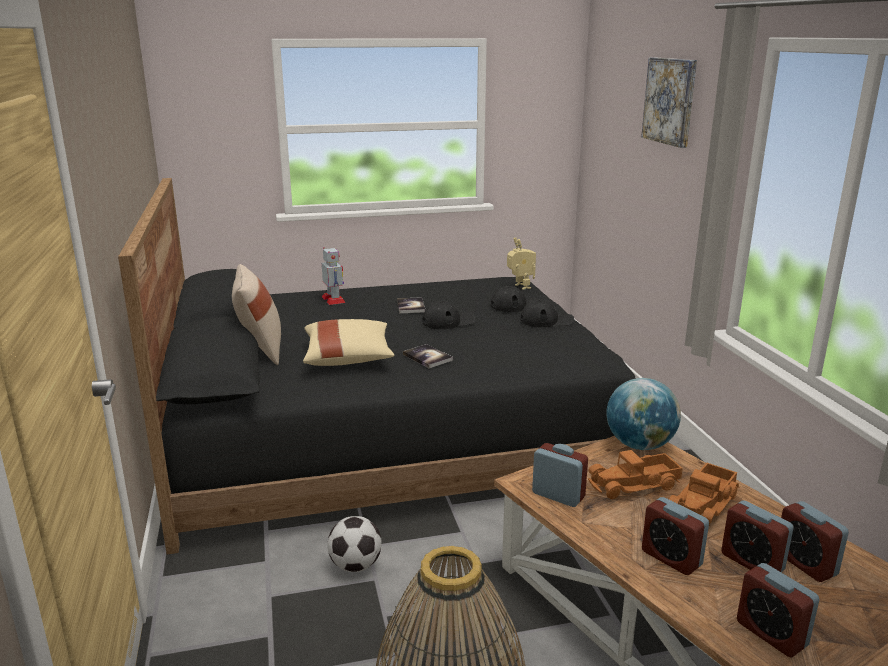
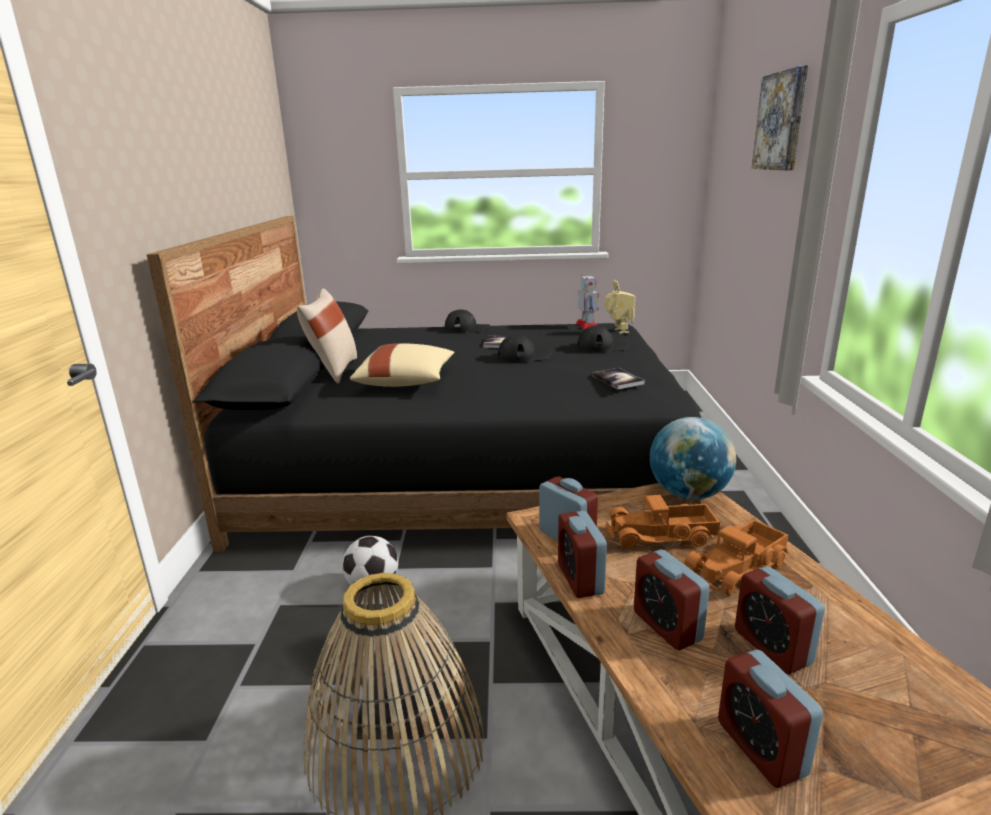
camera: 15 degrees right, 0 degrees up
(333, 300) = (430, 334): toy robot -> toy robot (587, 325)
(427, 357) = (482, 385): book -> book (617, 380)
(546, 320) = (627, 360): black cap -> black cap (467, 328)
(805, 564) = (847, 660): alarm clock -> alarm clock (580, 579)

